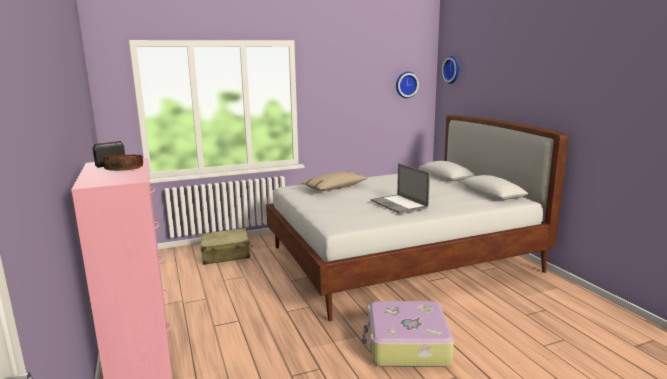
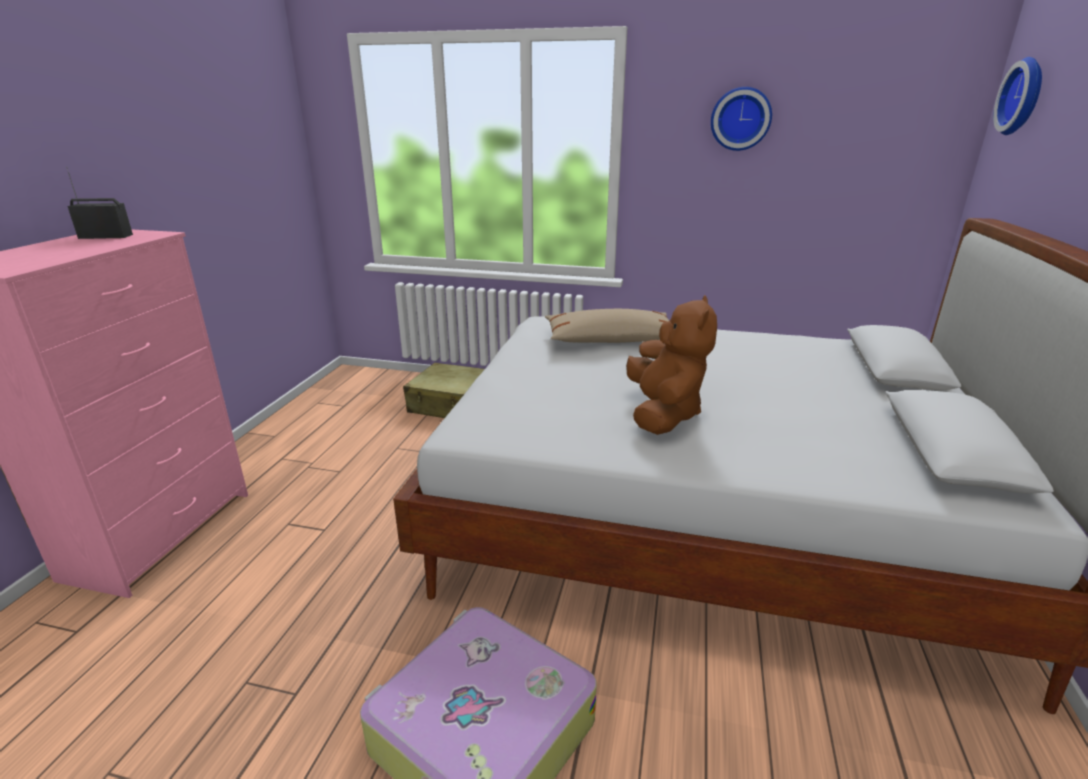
camera: 35 degrees right, 10 degrees up
(125, 170) = (76, 249): bowl -> none
(398, 204) = (663, 414): laptop -> brown plush toy
(406, 84) = (890, 134): wall clock -> wall clock (740, 119)

